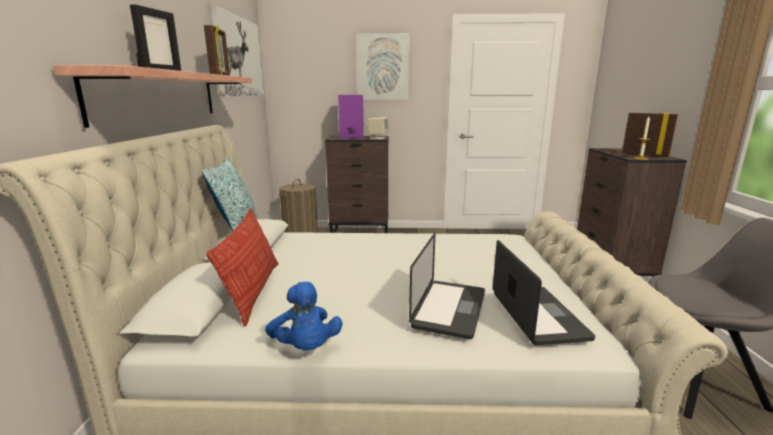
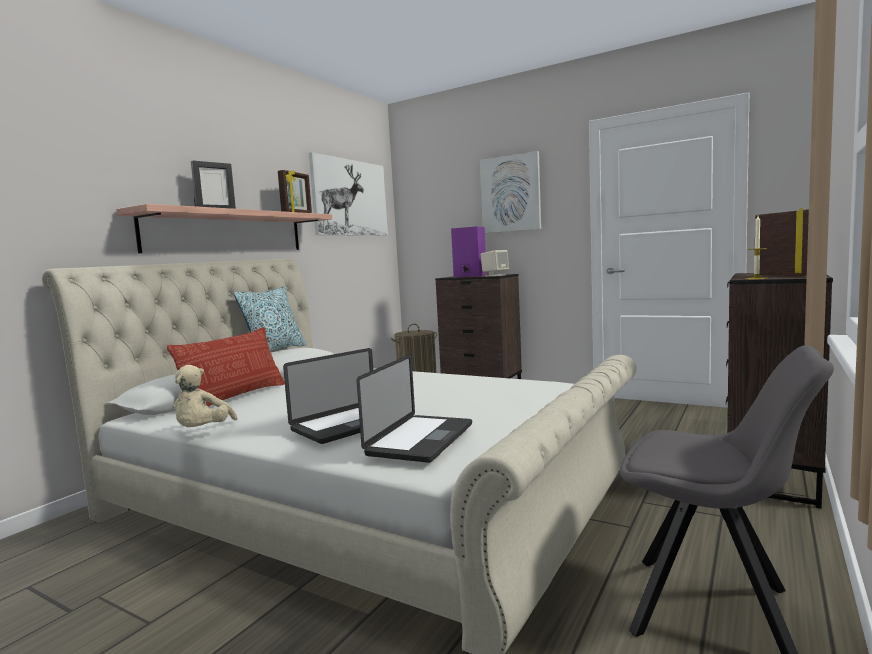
camera: 30 degrees right, 10 degrees down
(305, 348) = (203, 432): blue plush toy -> beige plush toy

